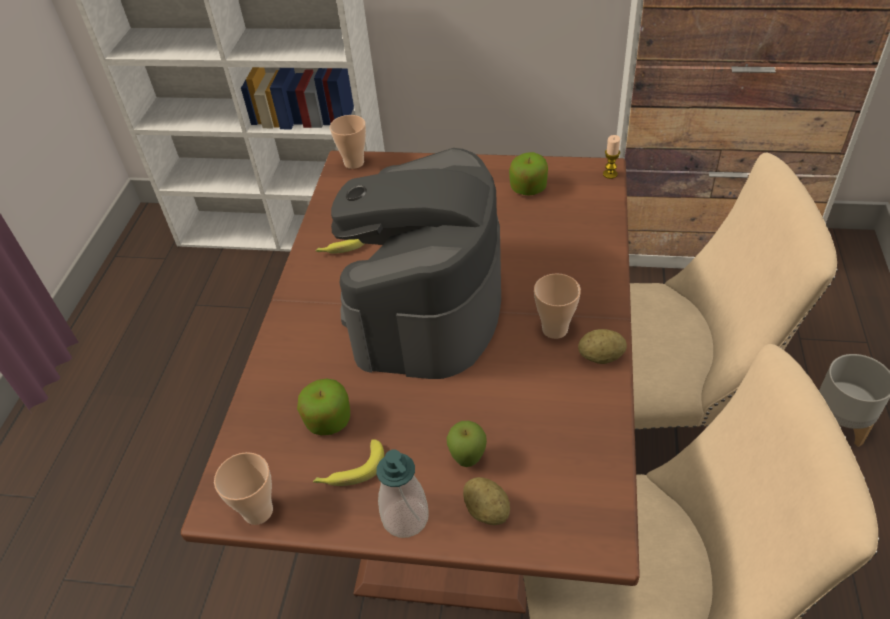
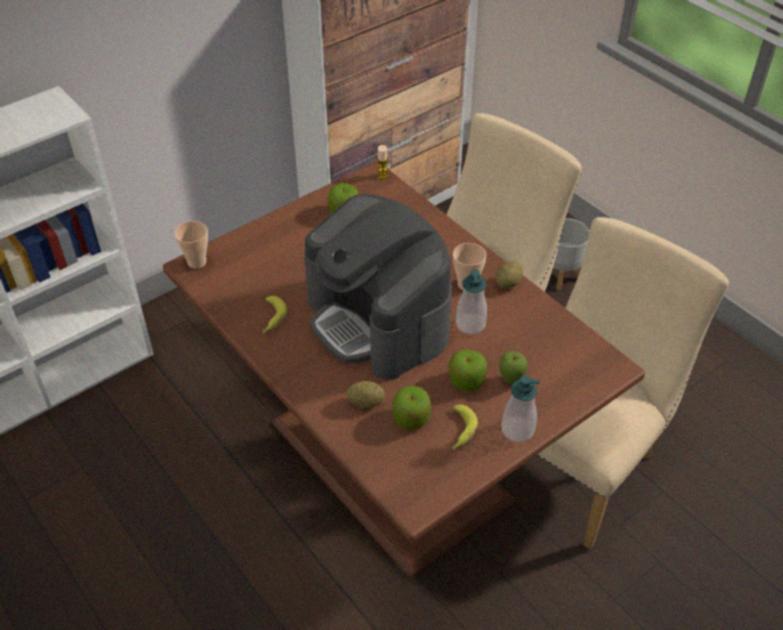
camera: 50 degrees left, 0 degrees up
(258, 511) = (440, 489): cup -> none
(424, 425) = (466, 381): none -> apple
(486, 510) = (550, 395): potato -> potato (366, 403)
(505, 371) = (470, 324): none -> soap dispenser

